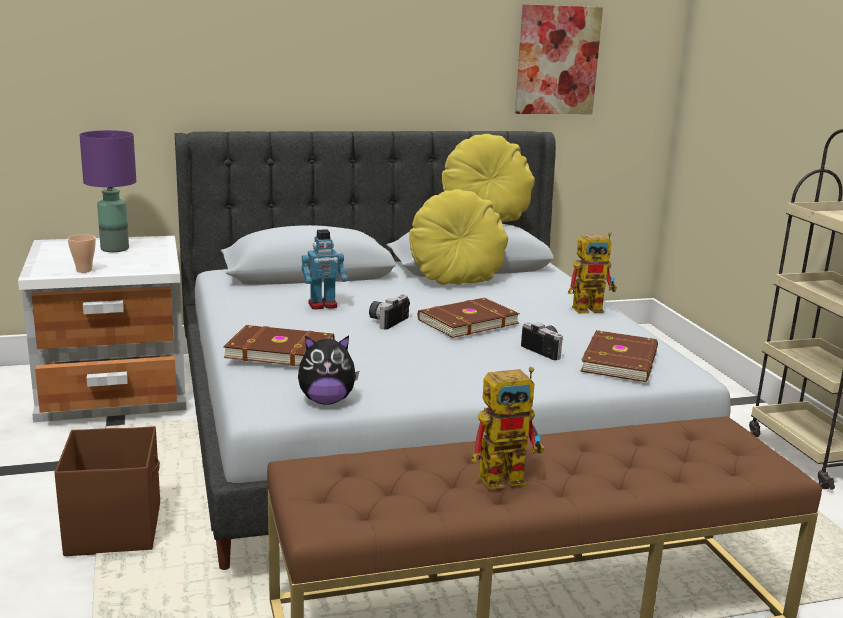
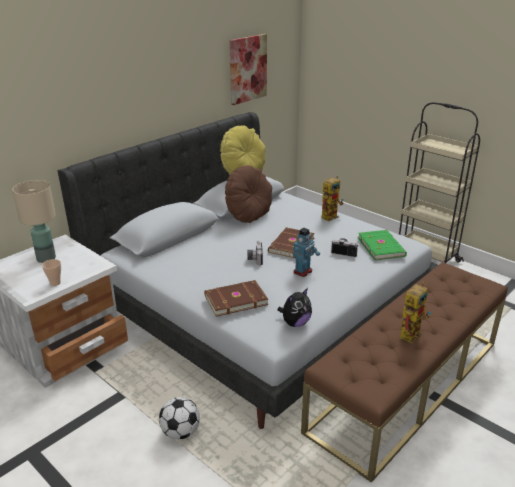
camera: 30 degrees left, 10 degrees up
(114, 249) = (46, 258): purple table lamp -> beige table lamp
(115, 528) = (180, 432): brown storage box -> football
(323, 305) = (208, 258): toy robot -> toy robot (303, 272)
(456, 281) = (249, 217): yellow pillow -> brown pillow
(621, 361) = (381, 247): brown book -> green book

